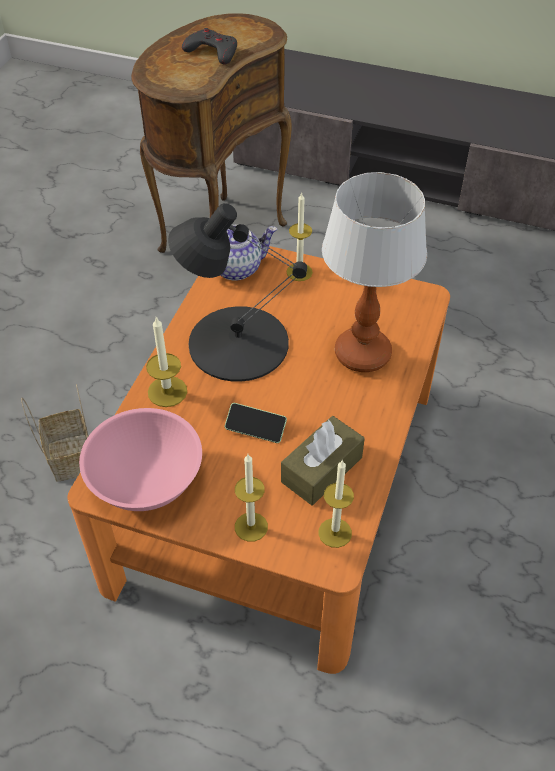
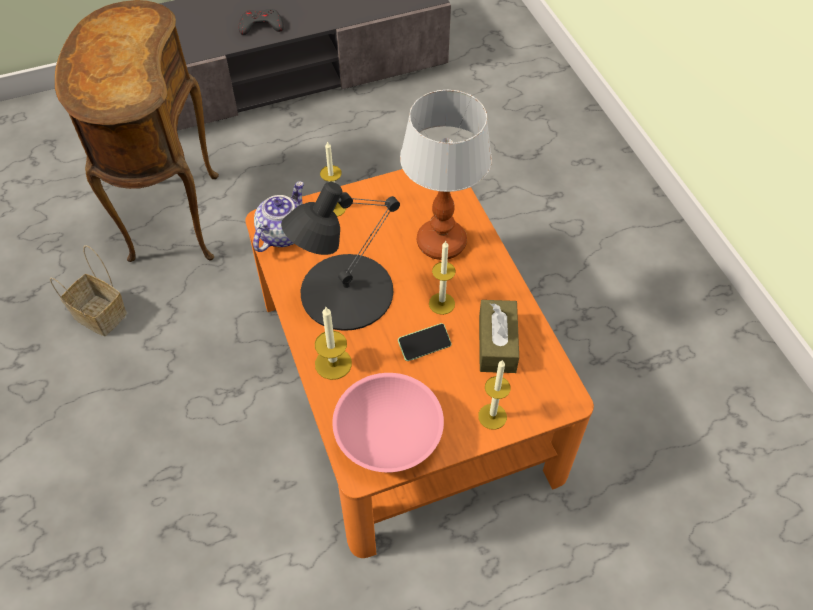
camera: 40 degrees left, 5 degrees up
(69, 456) = (228, 478): basket -> basket (98, 315)
(212, 51) = (123, 54): grey game controller -> grey game controller (261, 26)
(335, 532) = (547, 380): candle -> candle (441, 303)

